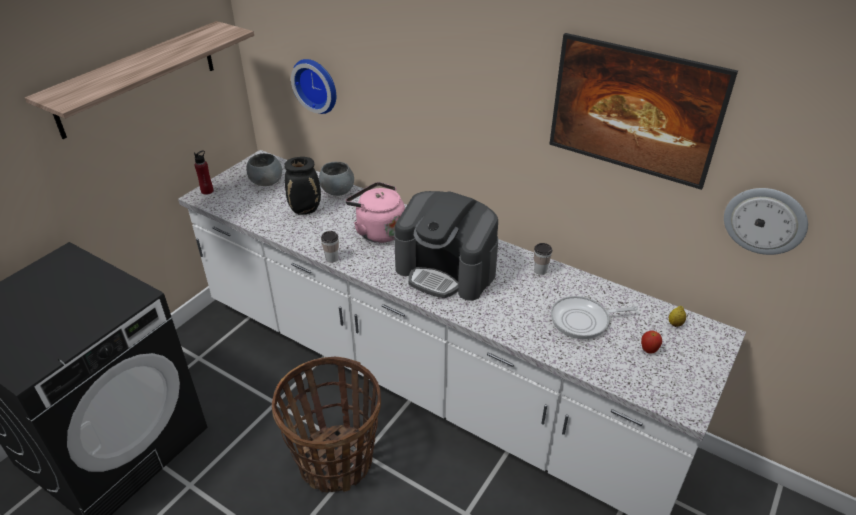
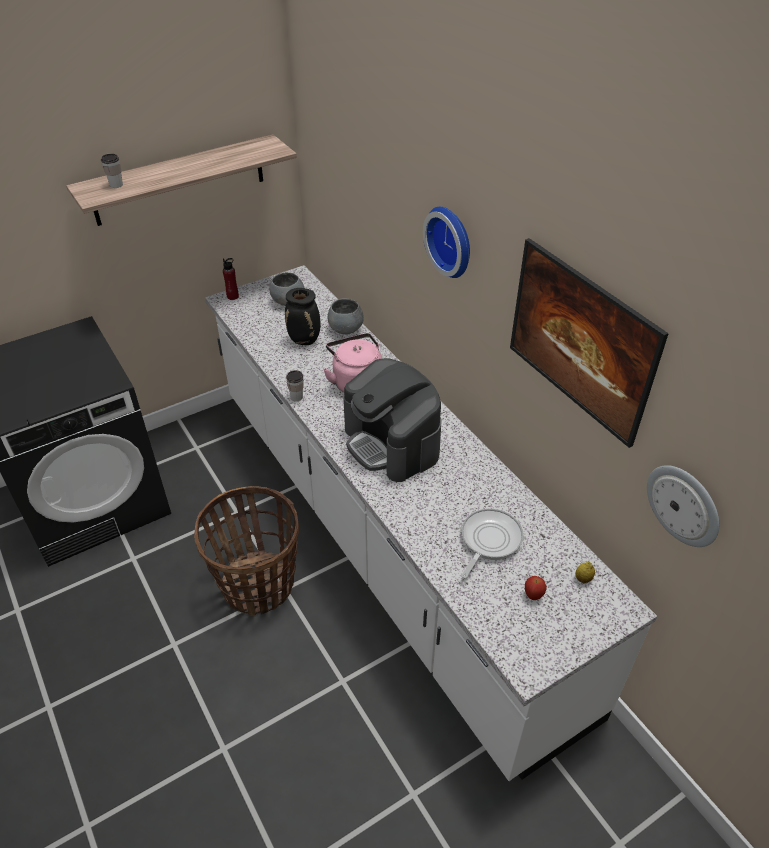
camera: 25 degrees right, 5 degrees up
(317, 85) = (347, 218): wall clock -> wall clock (452, 240)
(540, 270) = (484, 473): cup -> cup (116, 185)
(583, 321) = (489, 540): frying pan -> frying pan turned 105 degrees clockwise

